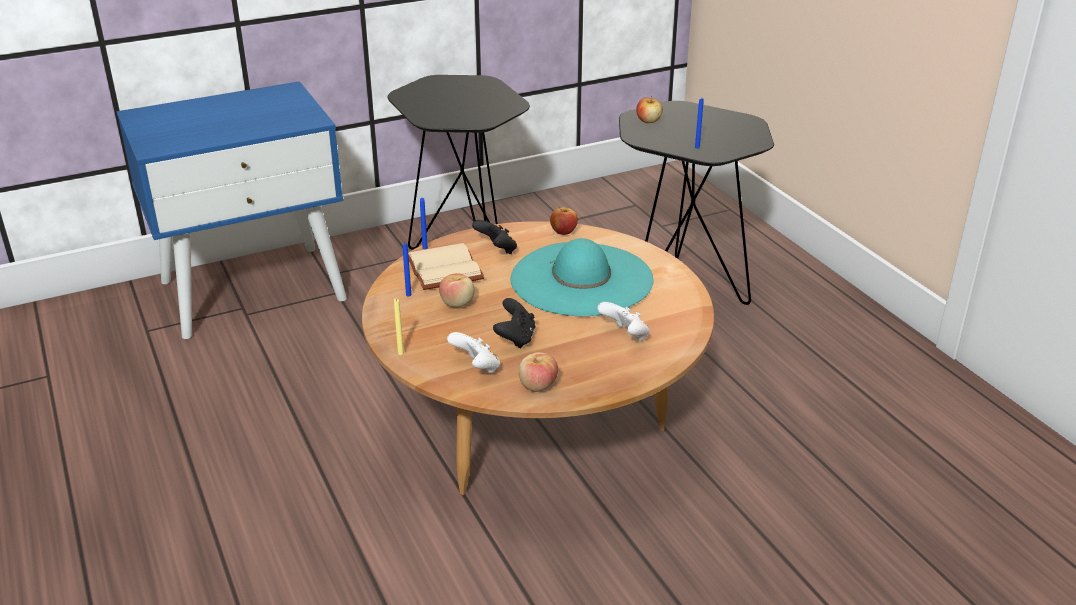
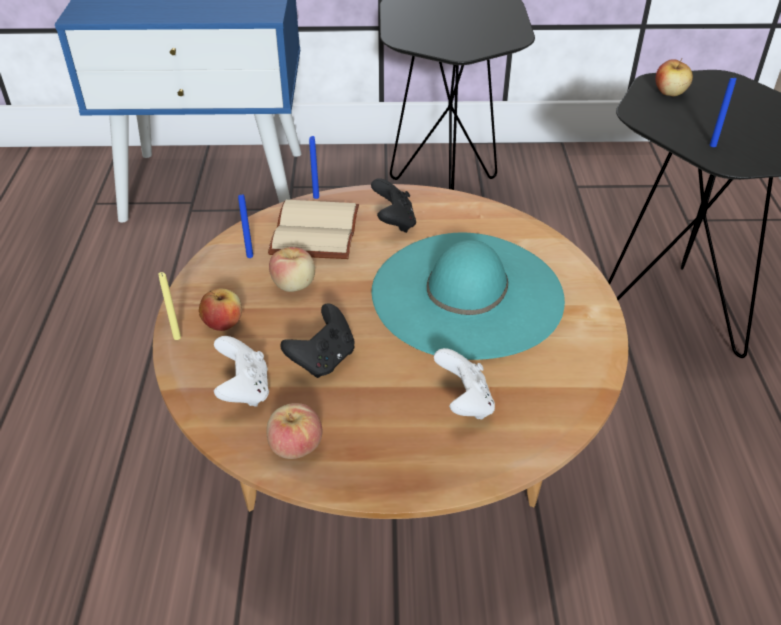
camera: 25 degrees right, 10 degrees up
(563, 231) = (491, 217): apple -> apple (223, 323)

